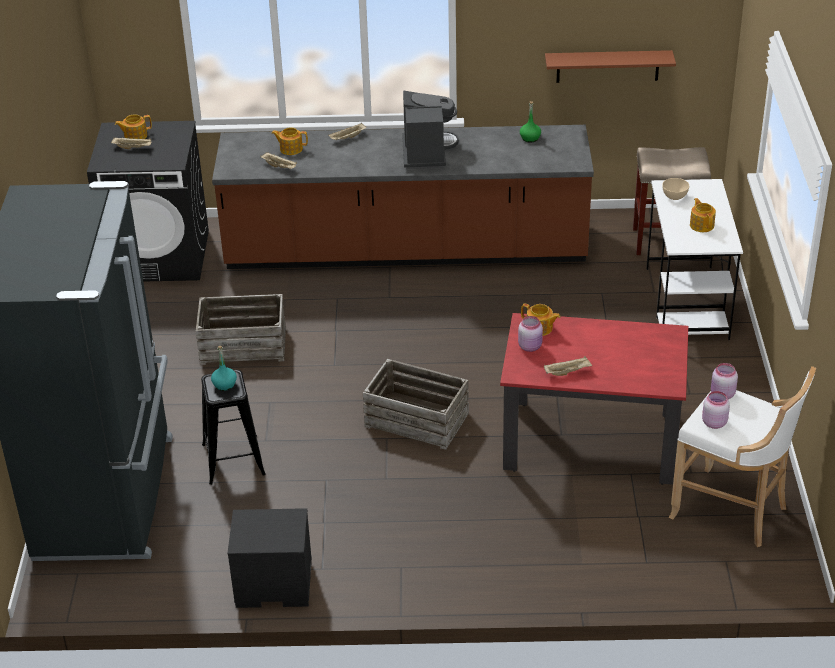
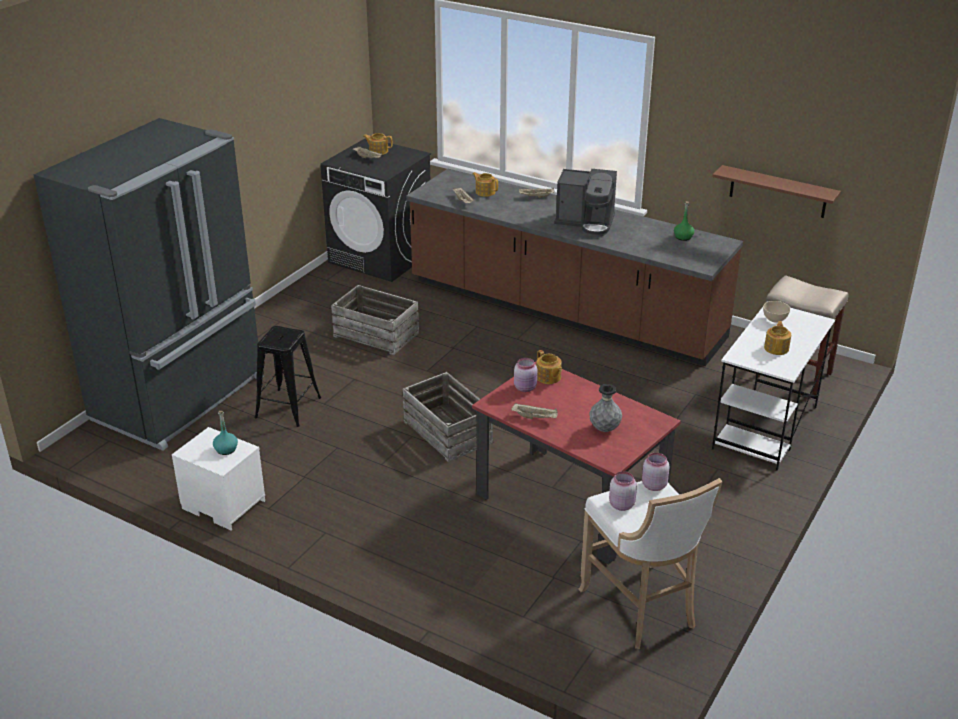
camera: 30 degrees right, 5 degrees down
(224, 384) = (282, 336): turquoise bottle -> turquoise bottle (226, 449)
(273, 586) = (222, 505): black nightstand -> white nightstand
(426, 153) = (586, 223): coffee machine -> coffee machine turned 75 degrees clockwise
(635, 359) = (604, 429): none -> grey vase

